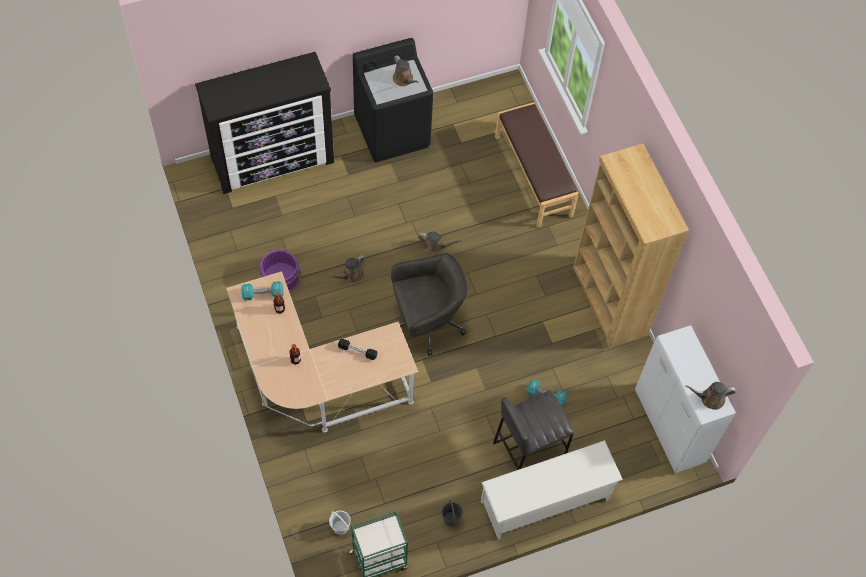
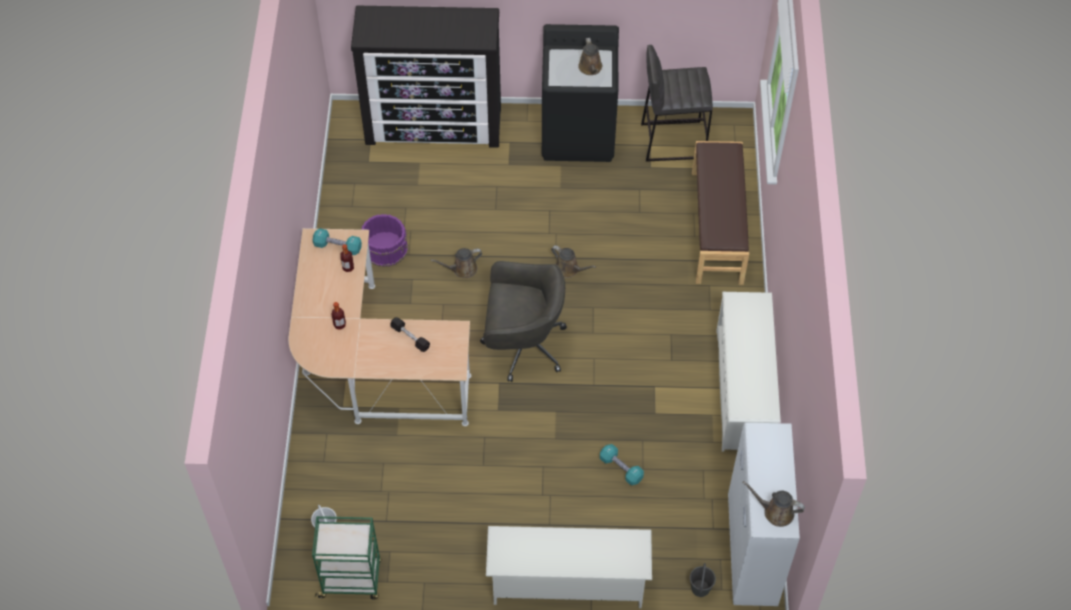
camera: 25 degrees right, 5 degrees down
(451, 519) = (451, 563): grey bucket -> grey bucket (700, 588)
(527, 451) = (572, 521): grey stool -> grey stool (672, 140)
(609, 301) = (743, 390): brown bookcase -> white shoe rack

